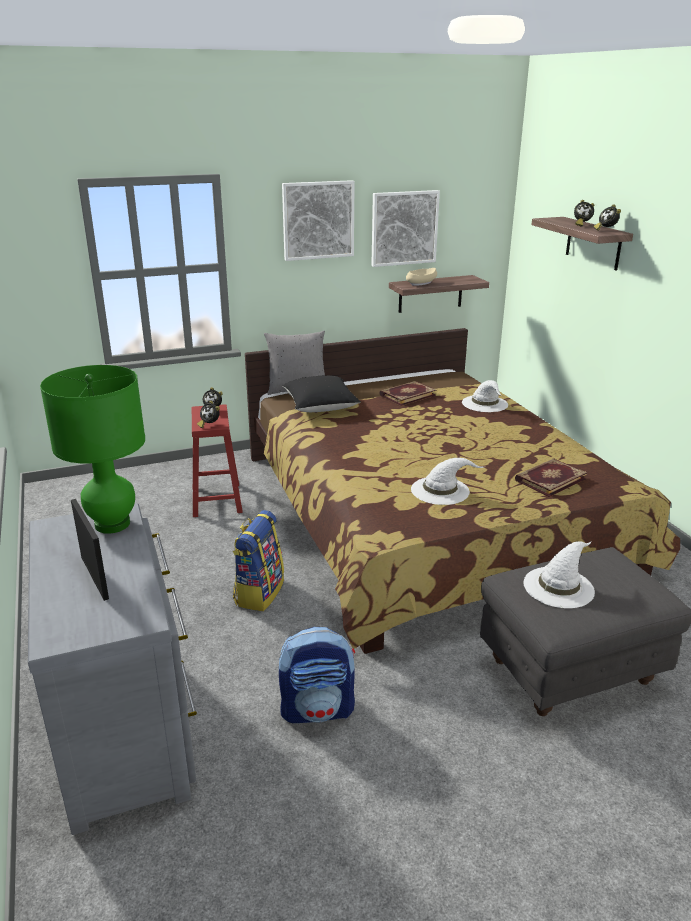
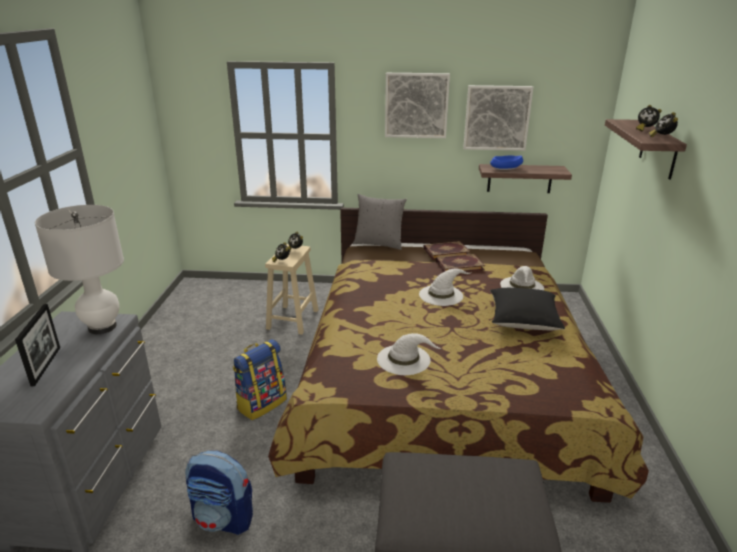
camera: 25 degrees right, 0 degrees up
(112, 524) = (102, 327): green table lamp -> white table lamp
(217, 500) = (292, 320): red stool -> beige stool
(320, 407) = (379, 262): black pillow -> black pillow (523, 321)
(421, 283) = (506, 168): beige bowl -> blue bowl
(549, 479) = (514, 374): book -> book (446, 252)
(559, 586) = (438, 484): white hat -> white hat (441, 295)

